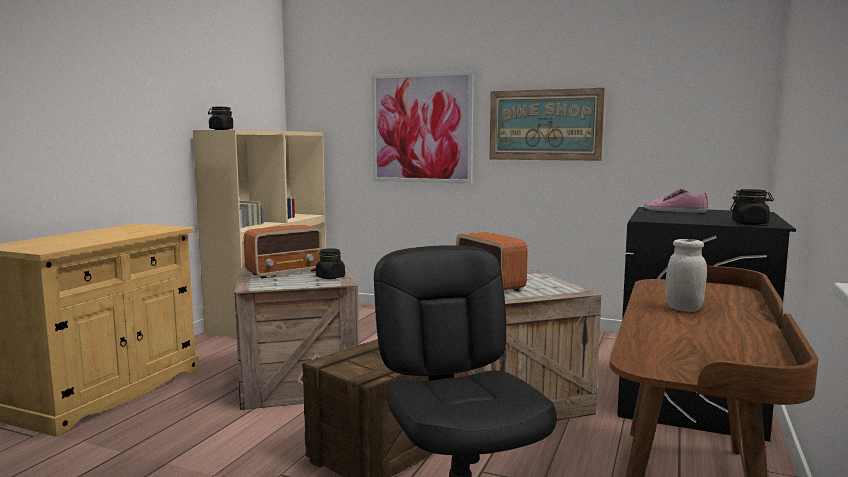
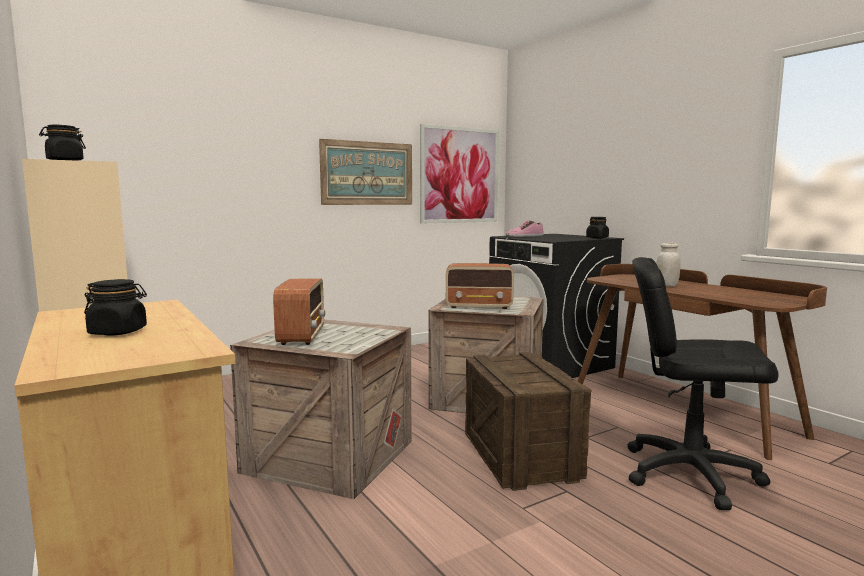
camera: 55 degrees left, 0 degrees up
(330, 277) = (361, 328): black jar -> black jar (118, 332)
(421, 128) = (246, 172): picture -> picture (459, 175)

